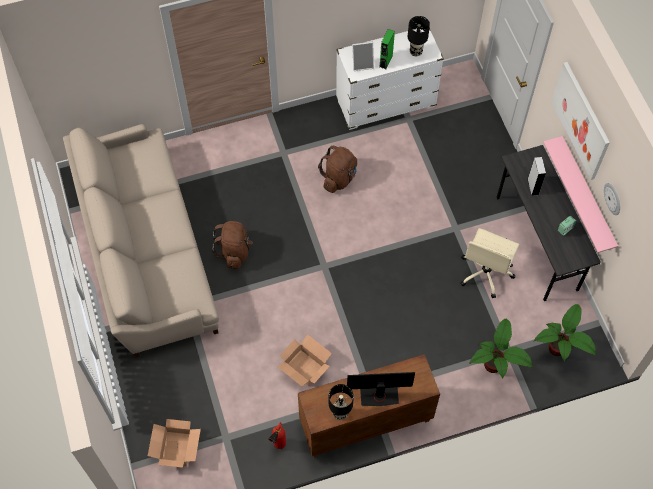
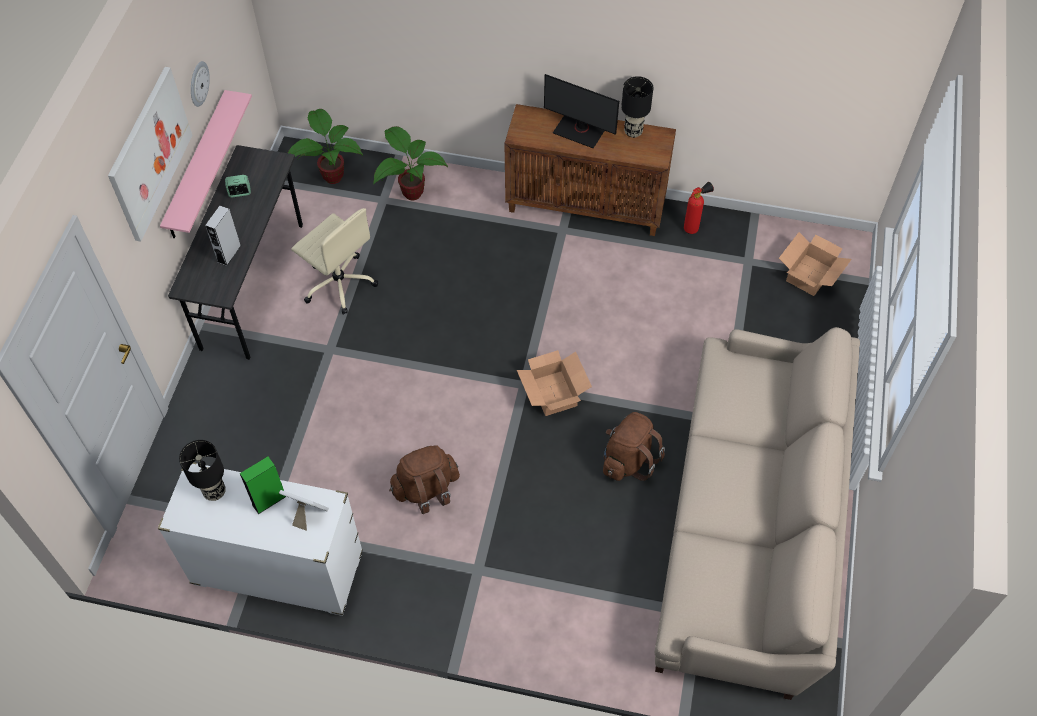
camera: 150 degrees left, 5 degrees down
(304, 368) = (619, 286): cardboard box -> cardboard box (553, 393)
(485, 273) = (339, 283): beige office chair -> beige office chair turned 75 degrees clockwise

